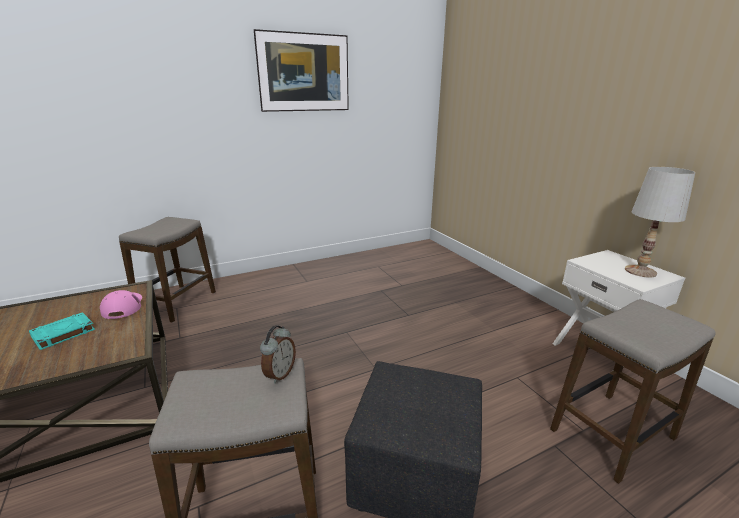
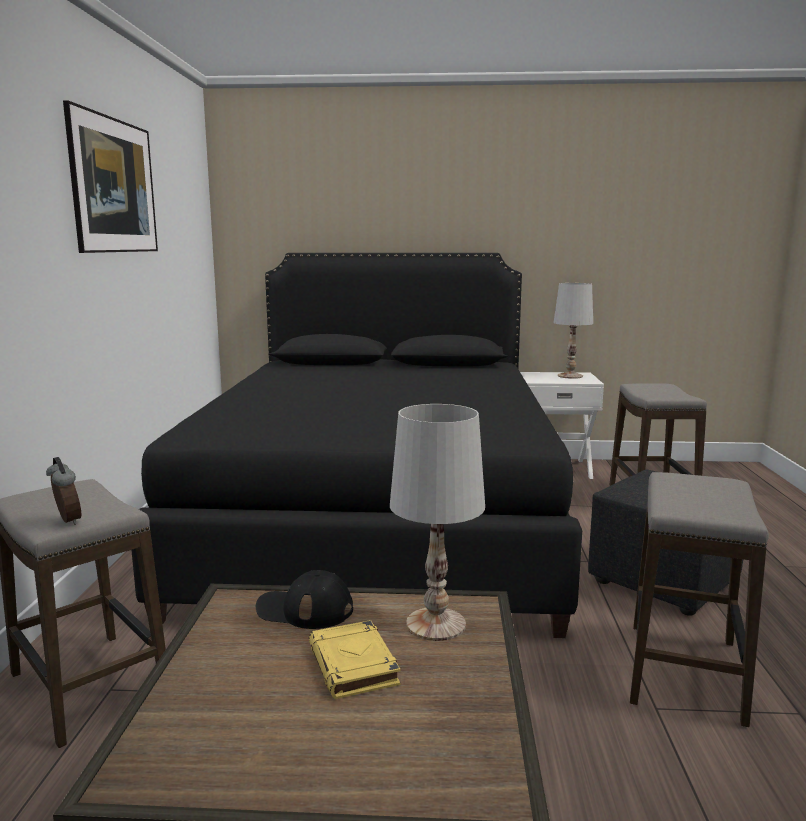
camera: 60 degrees left, 10 degrees down
(63, 334) = (354, 666): turquoise book -> yellow book
(105, 344) = (436, 624): none -> white table lamp
(123, 306) = (304, 609): pink cap -> black cap
(279, 374) = (681, 479): alarm clock -> alarm clock (66, 521)
(392, 309) = (379, 520): none -> black bed

